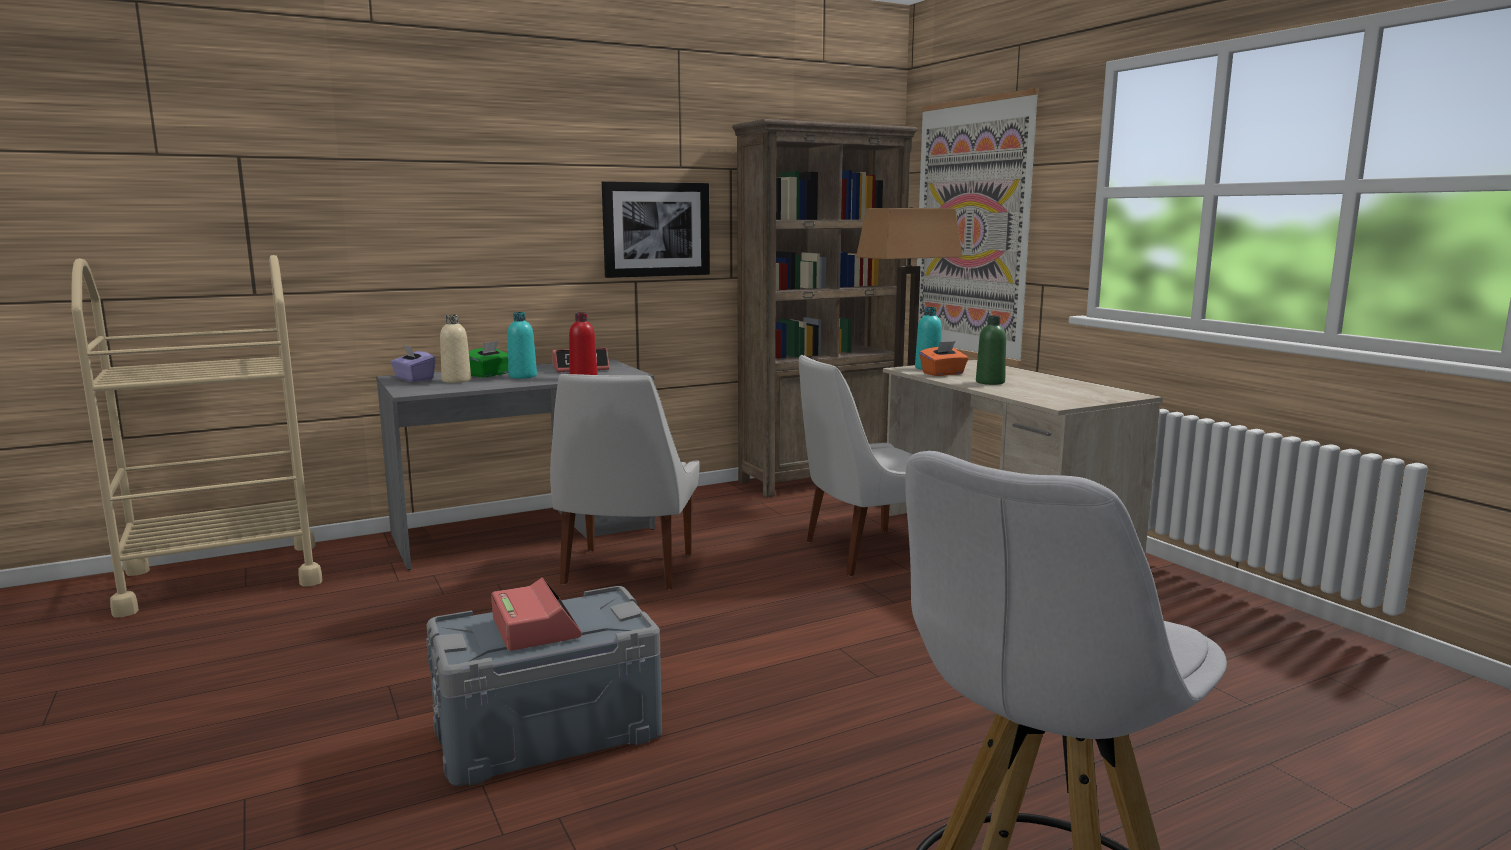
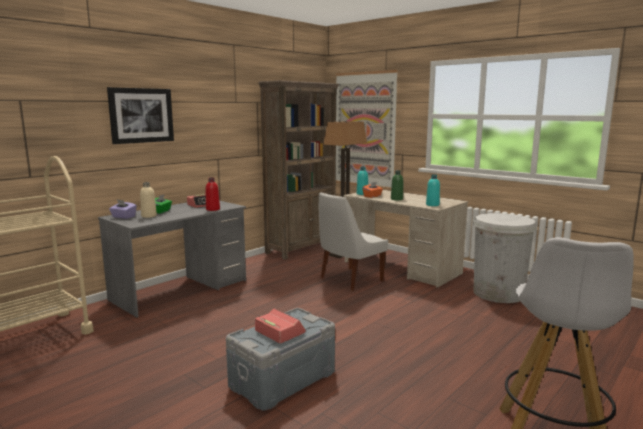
camera: 20 degrees left, 0 degrees up
(522, 376) = (180, 211): turquoise bottle -> turquoise bottle (432, 205)
(626, 571) = (250, 302): white chair -> none
(656, 229) = (226, 133): picture -> picture (141, 115)
(1200, 629) = (498, 293): none -> white trash can

